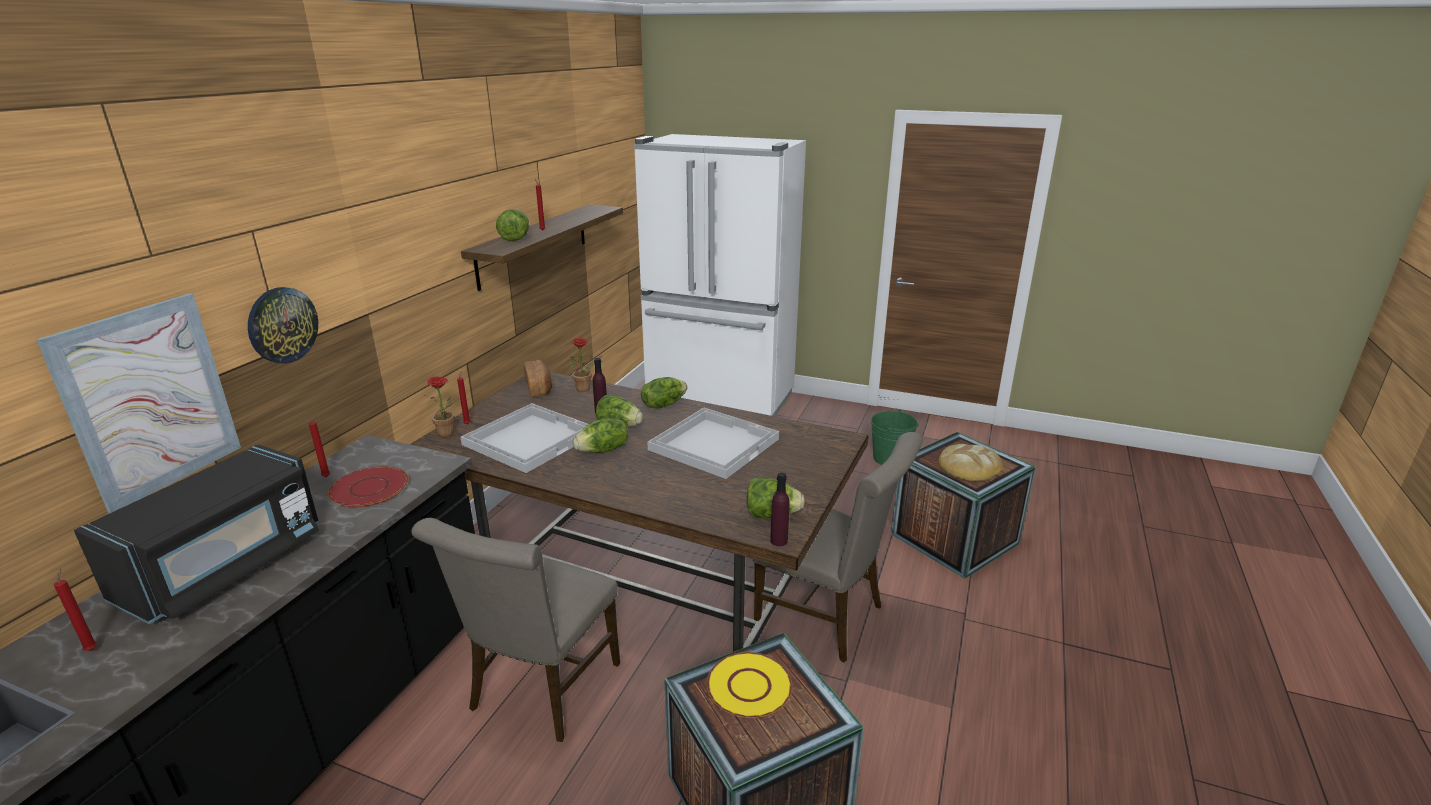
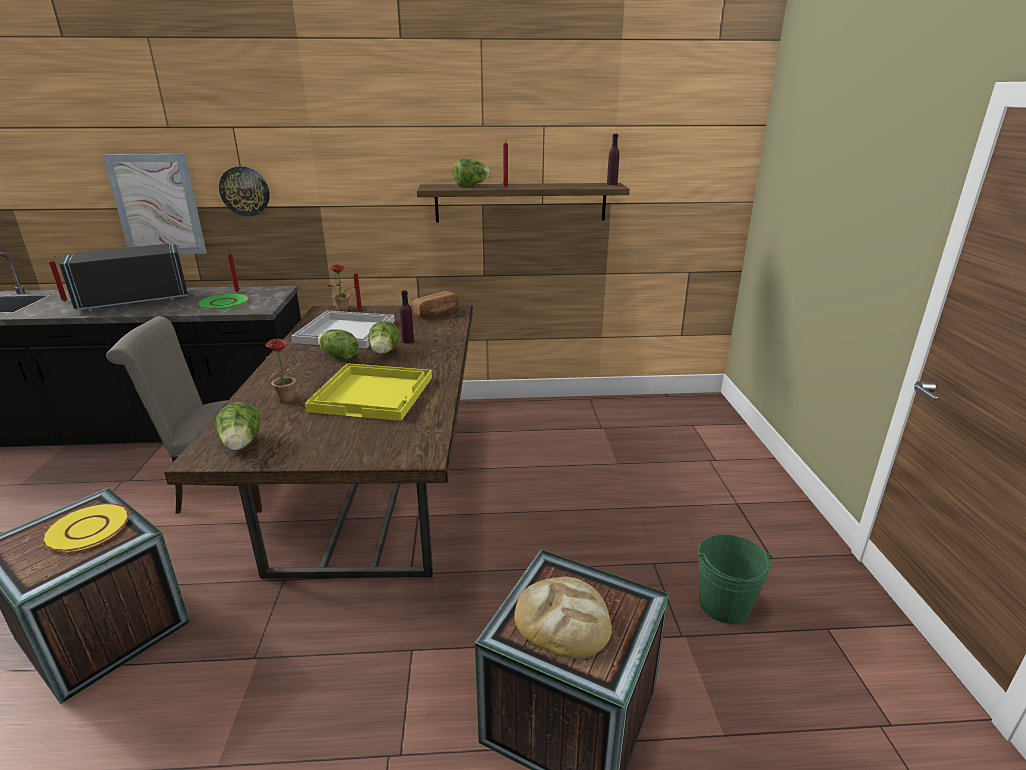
camera: 65 degrees right, 0 degrees up
(225, 567) = (134, 300): black microwave -> black microwave turned 150 degrees clockwise
(369, 488) = (223, 303): red plate -> green plate
(586, 389) = (448, 327): potted plant -> potted plant (288, 401)
(663, 405) = (440, 358): lettuce -> none
(713, 443) = (374, 393): white tray -> yellow tray
(720, 401) = (707, 443): white fridge -> none
(779, 541) = (193, 457): purple bottle -> purple bottle (612, 184)
(827, 617) = (351, 619): beige chair -> none

